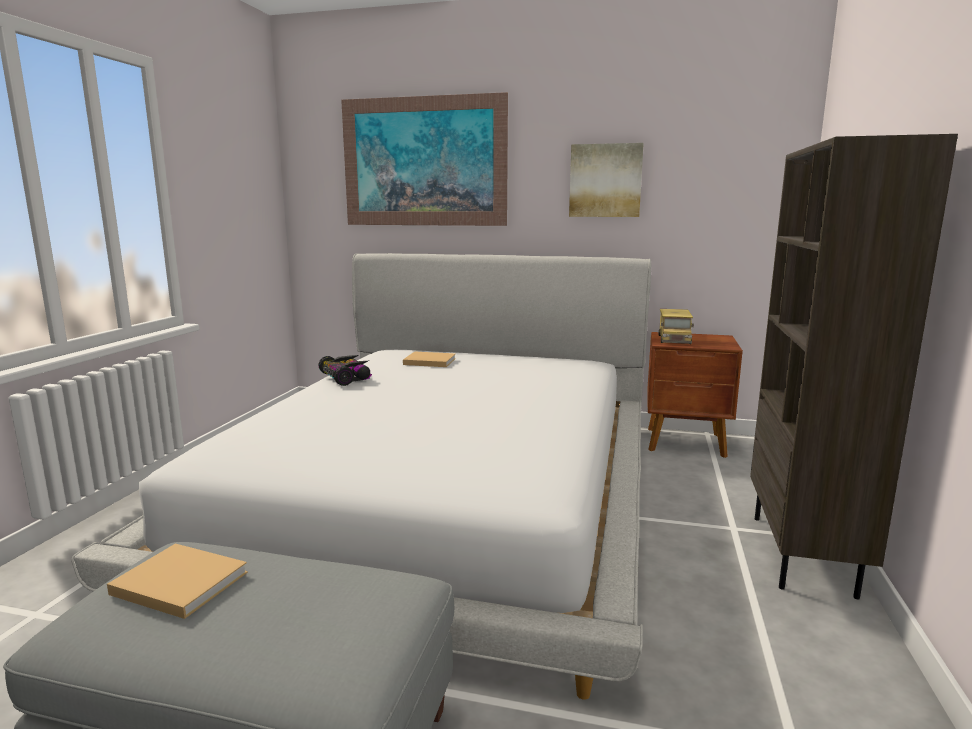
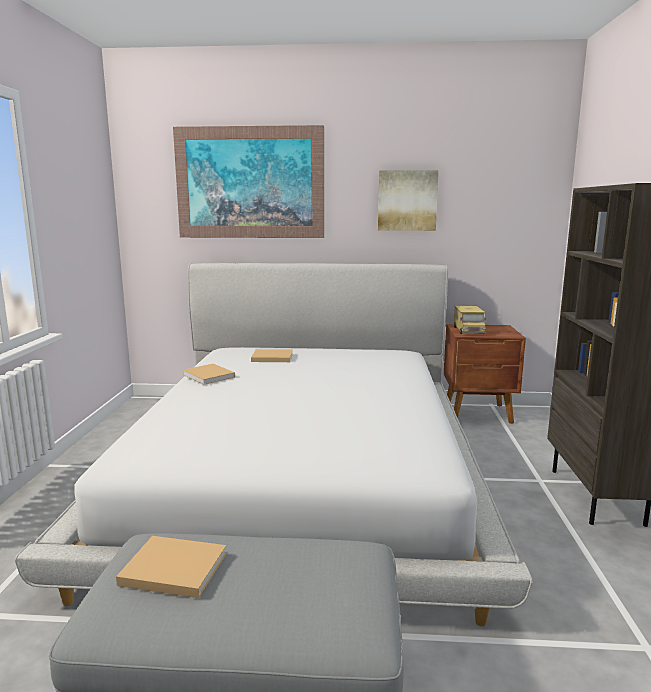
camera: 10 degrees left, 0 degrees up
(346, 377) = (209, 376): toy car -> beige book

